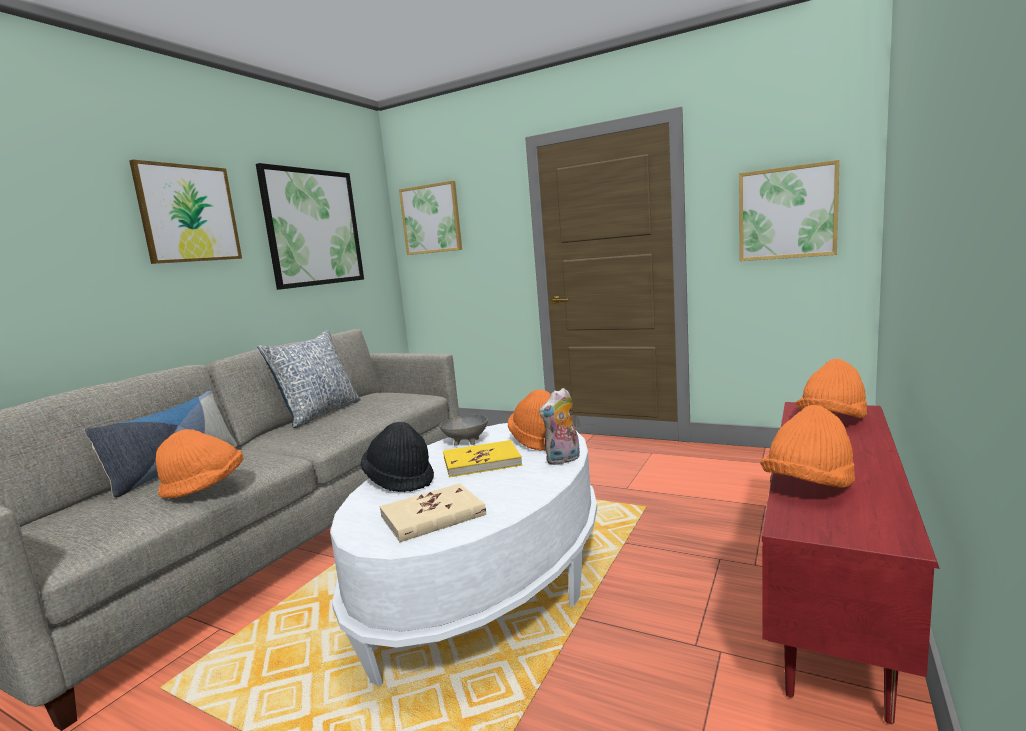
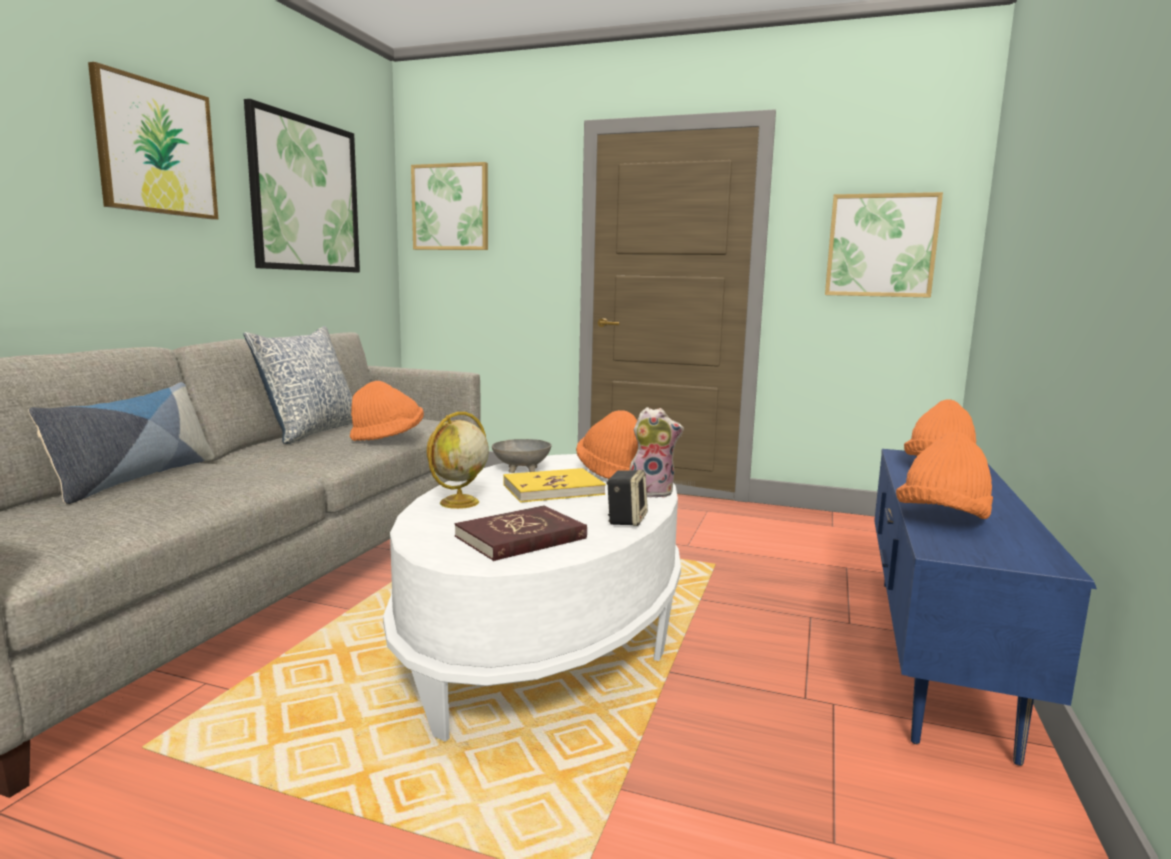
camera: 10 degrees left, 0 degrees up
(205, 488) = (198, 498): orange hat -> orange hat (388, 437)
(400, 480) = (458, 503): black hat -> globe
(433, 516) = (521, 538): beige book -> red book
(528, 492) = (626, 519): none -> speaker
(563, 460) = (652, 492): plush toy -> plush toy turned 135 degrees counterclockwise
(830, 598) = (935, 655): red tv stand -> blue tv stand

